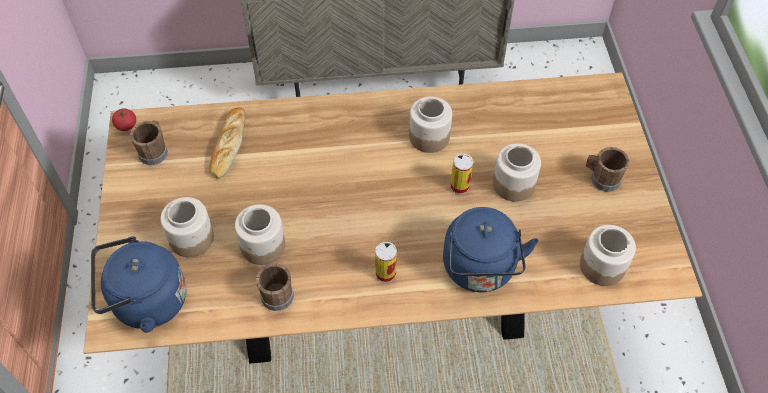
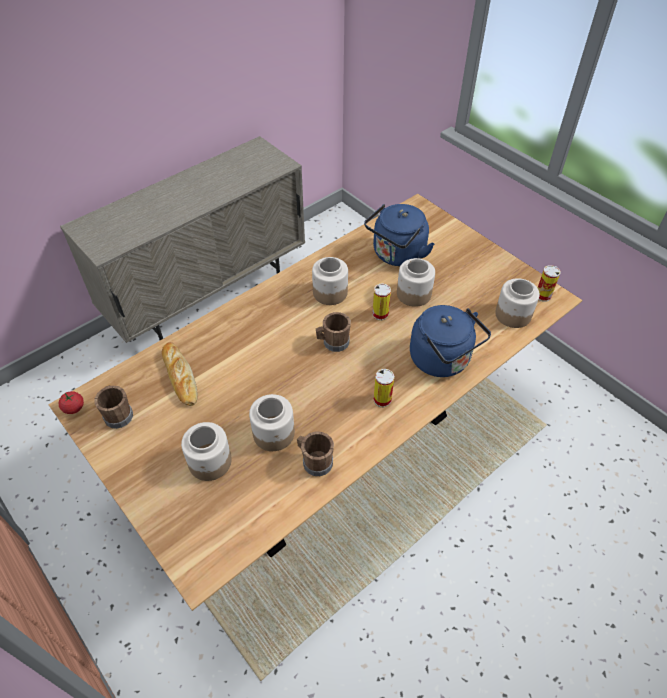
camera: 35 degrees left, 5 degrees down
(145, 302) = (213, 534): blue kettle -> blue kettle (397, 255)
(601, 178) = (464, 262): brown mug -> brown mug (333, 342)
(658, 264) = (543, 295): none -> can

